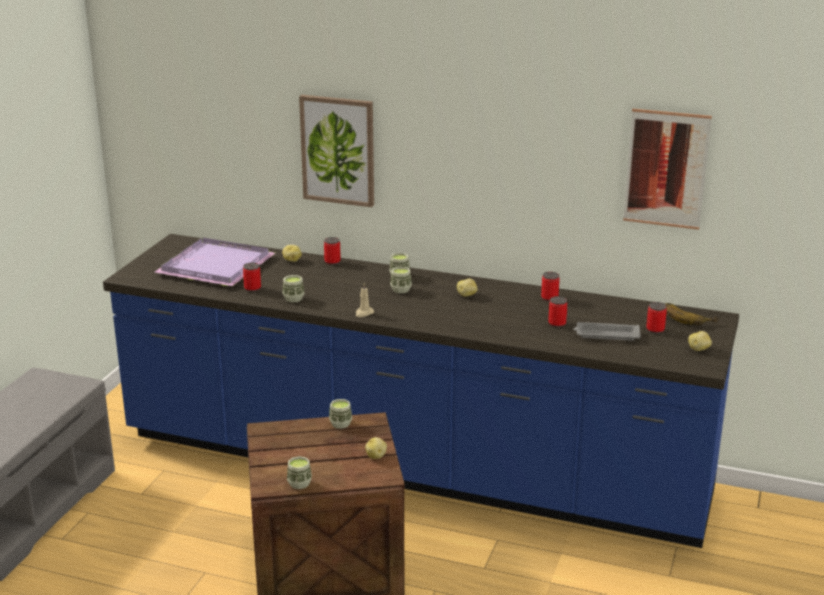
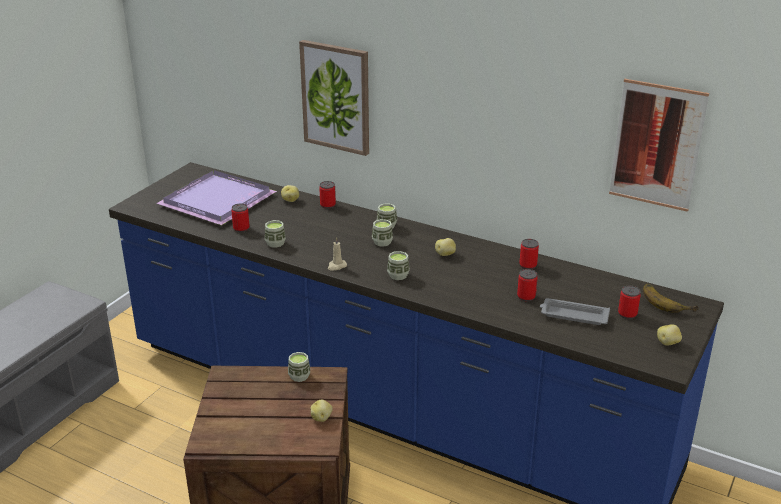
camera: 10 degrees right, 5 degrees up
(299, 483) = (236, 442): cup -> cup (398, 275)

